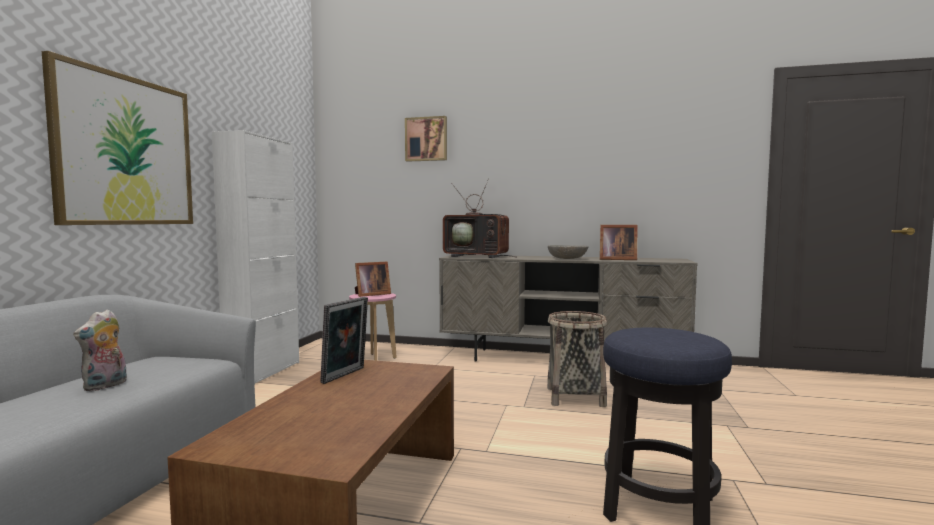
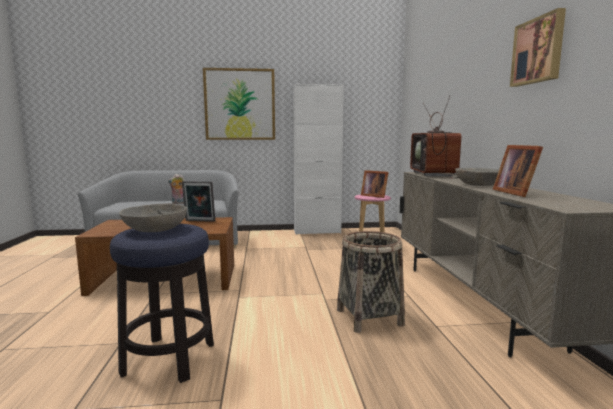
camera: 70 degrees right, 5 degrees up
(426, 139) = (443, 61): picture -> picture (538, 51)
(663, 337) = (155, 229): none -> grey bowl

